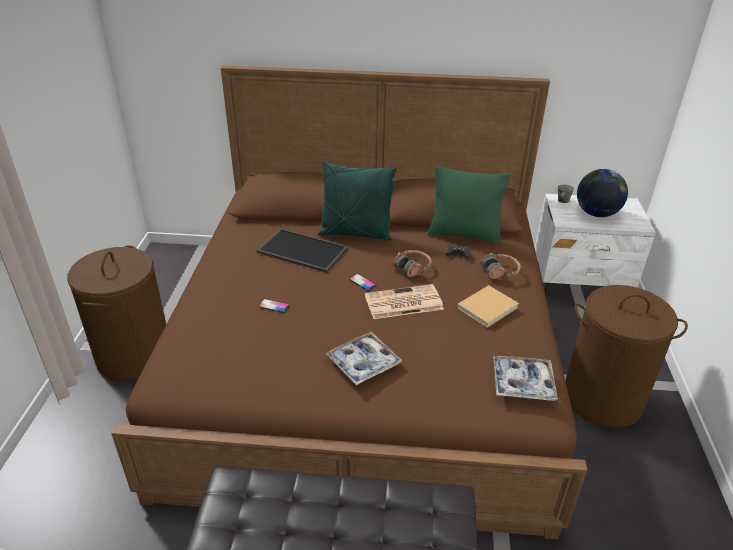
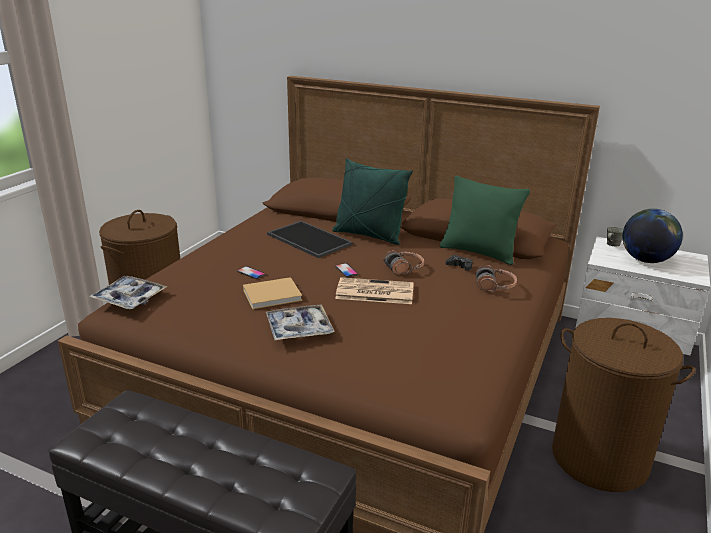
camera: 20 degrees right, 10 degrees down
(488, 307) = (460, 311): beige book -> beige book (274, 295)
(522, 383) = (451, 378): tray -> tray (129, 298)

